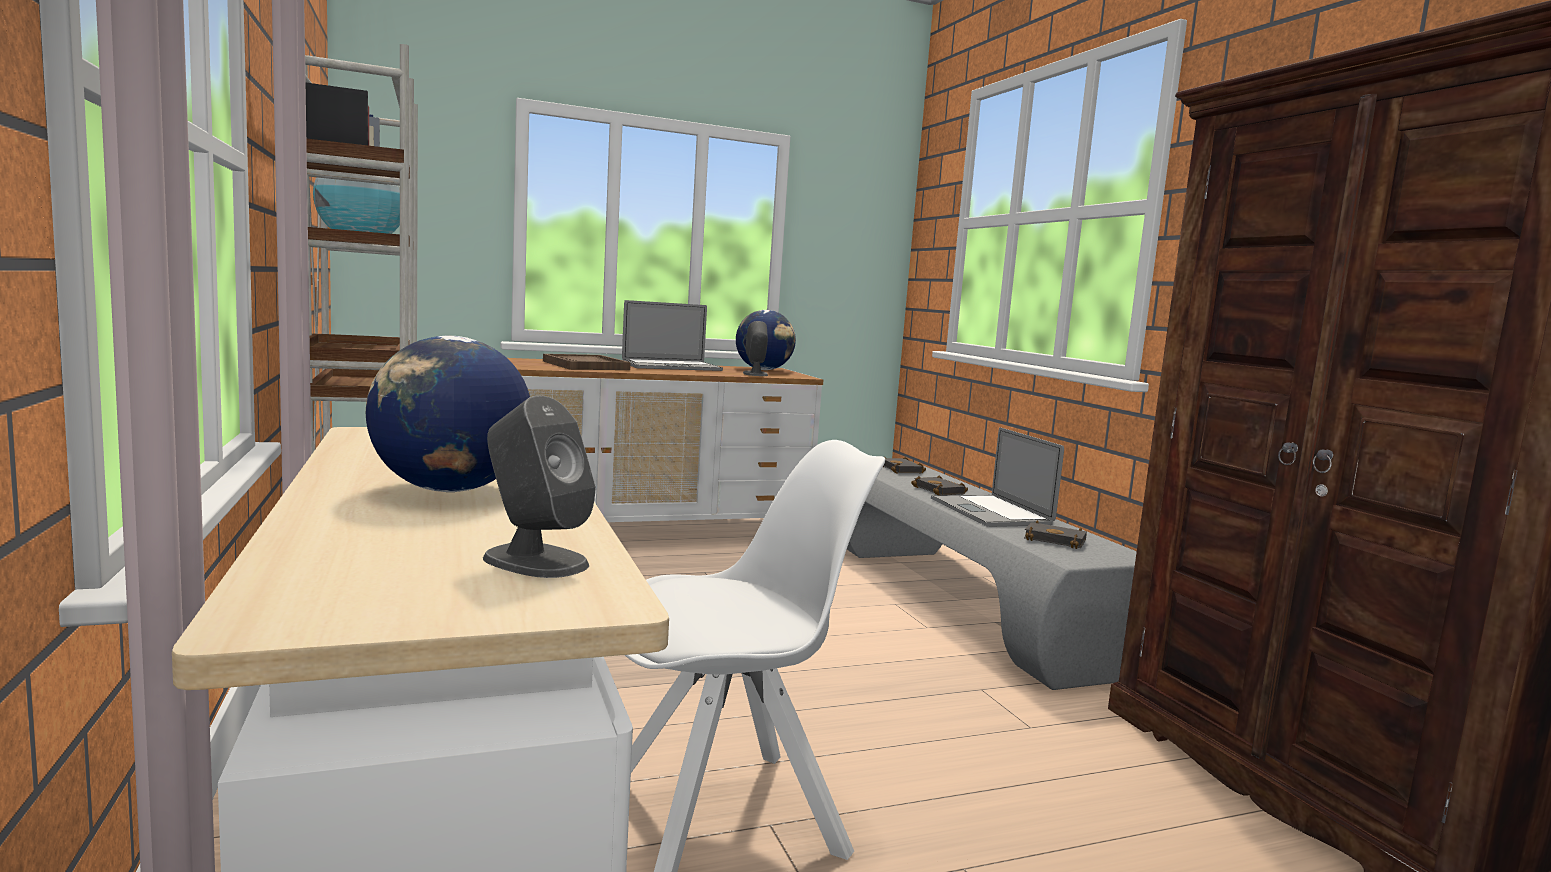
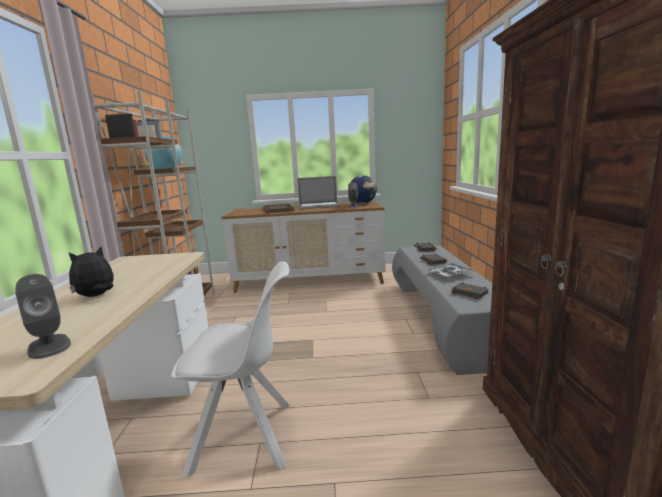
camera: 20 degrees right, 5 degrees up
(449, 490) = (96, 296): globe -> plush toy
(990, 511) = (449, 274): laptop -> tray

